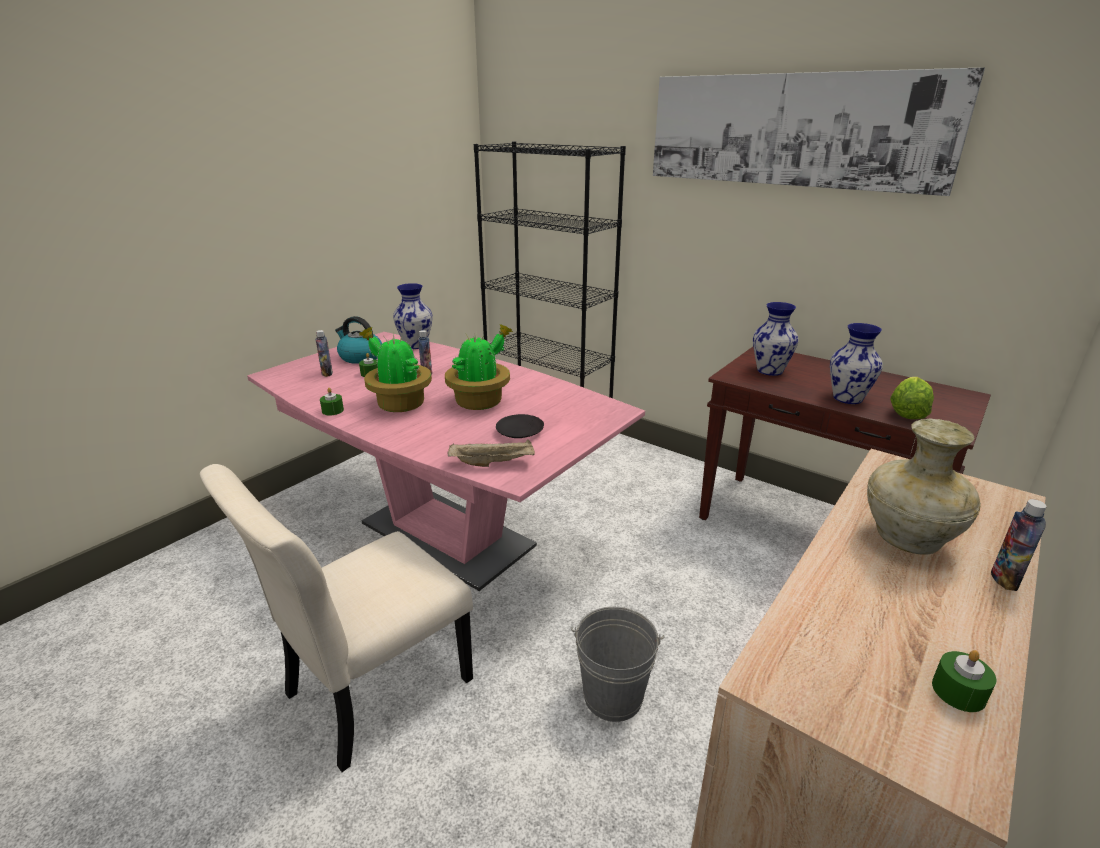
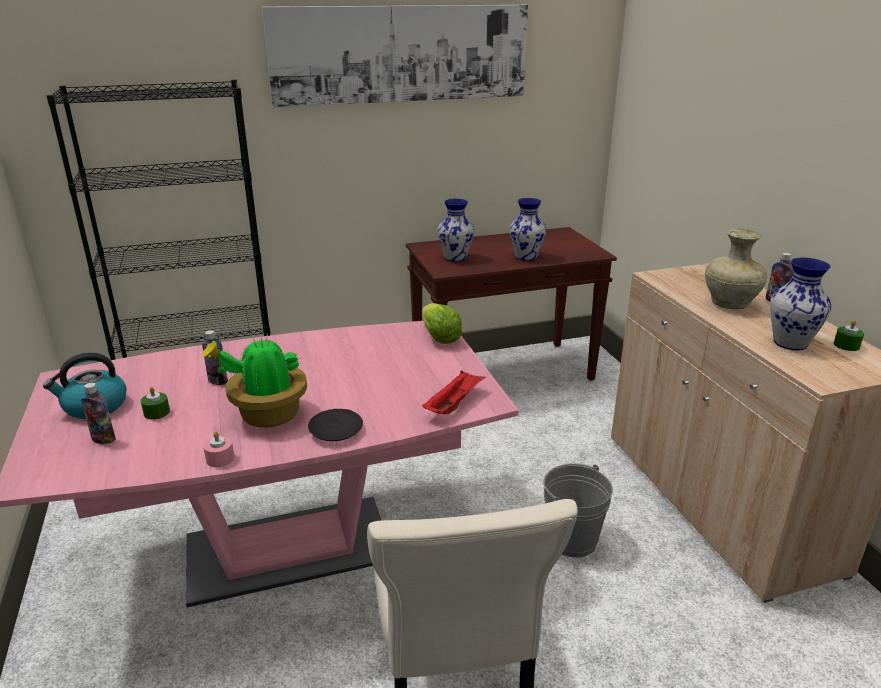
camera: 55 degrees left, 0 degrees up
(333, 410) = (220, 459): green candle -> pink candle
(416, 345) = (126, 366): vase -> vase (789, 343)
(481, 401) = (329, 374): potted plant -> none
(493, 463) = (454, 404): beige tray -> red tray
(520, 432) = (415, 375): black plate -> black plate (336, 430)
(907, 413) = (564, 253): lettuce -> lettuce (440, 338)

